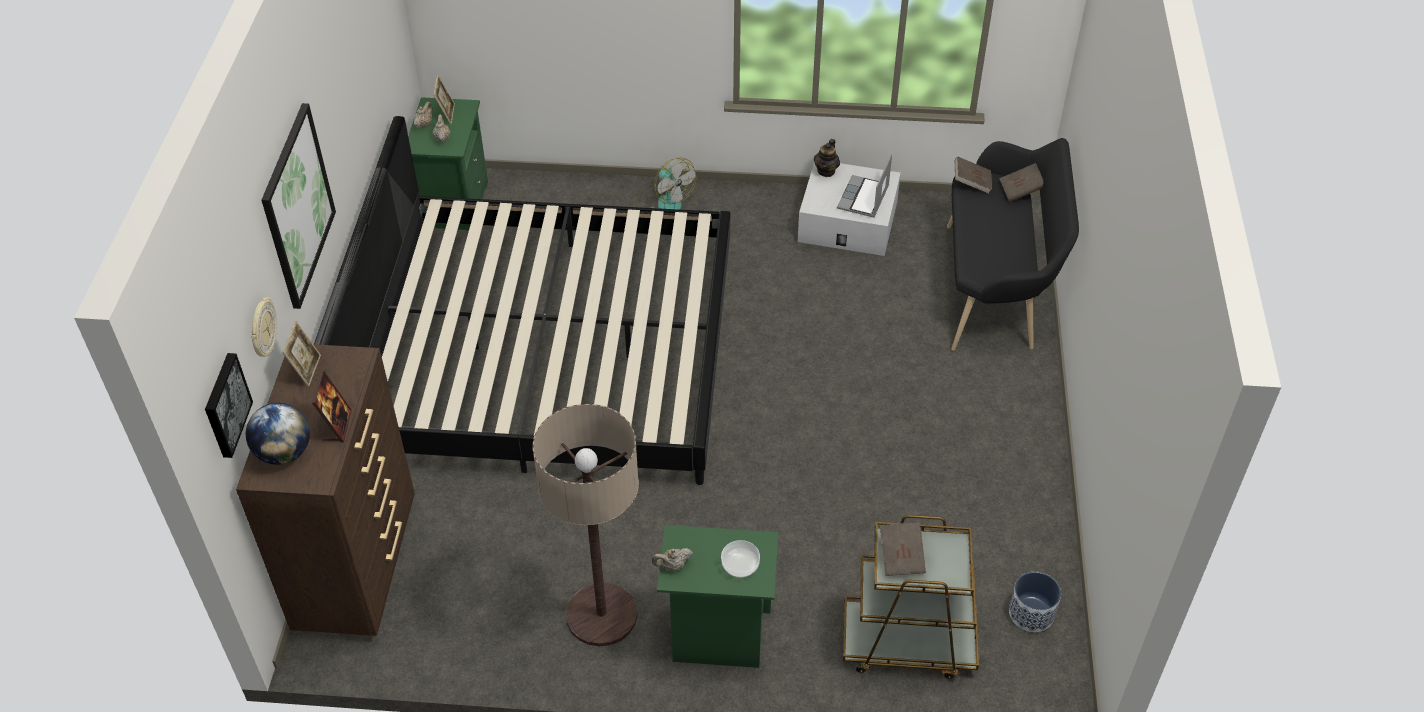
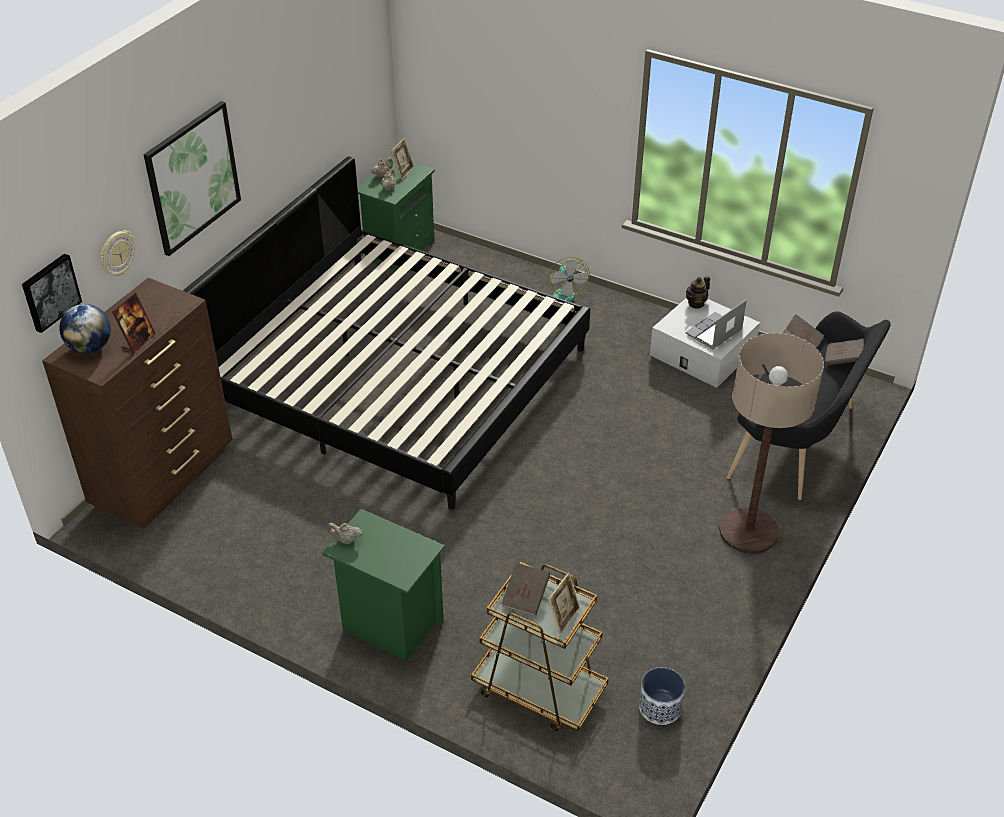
camera: 25 degrees right, 5 degrees down
(307, 370) = (146, 298): picture frame -> picture frame (563, 617)
(601, 615) = (312, 576): floor lamp -> floor lamp (748, 531)
(740, 566) = (397, 558): bowl -> none

